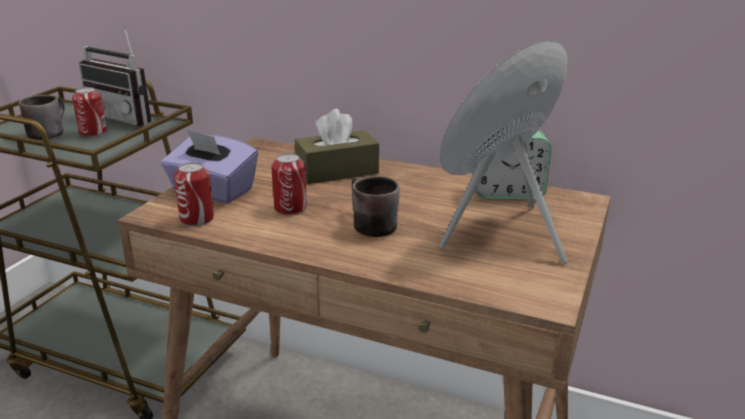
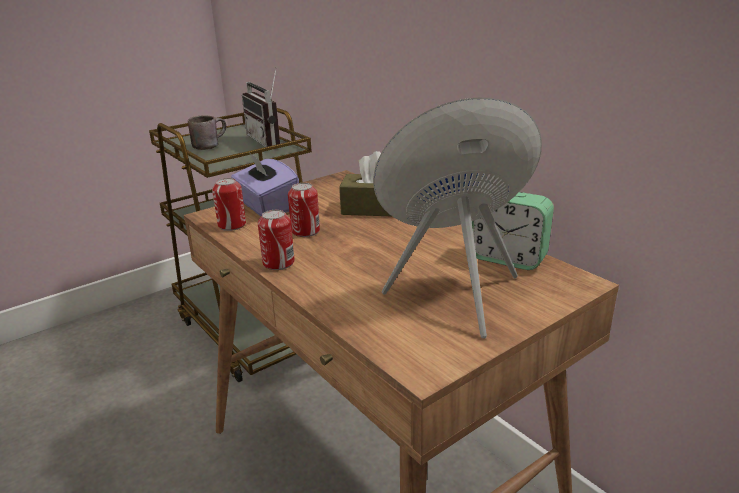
camera: 30 degrees right, 0 degrees up
(93, 132) = (235, 149): can -> can (278, 263)
(367, 225) = (347, 258): brown mug -> none

